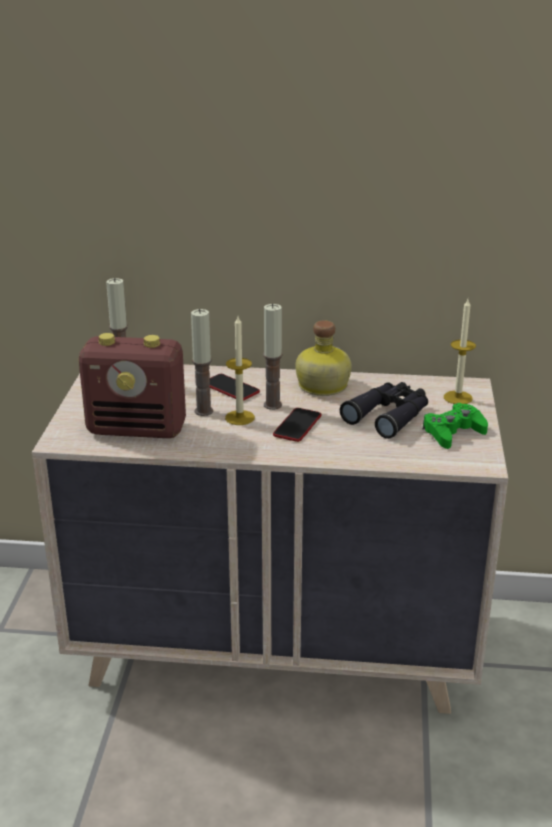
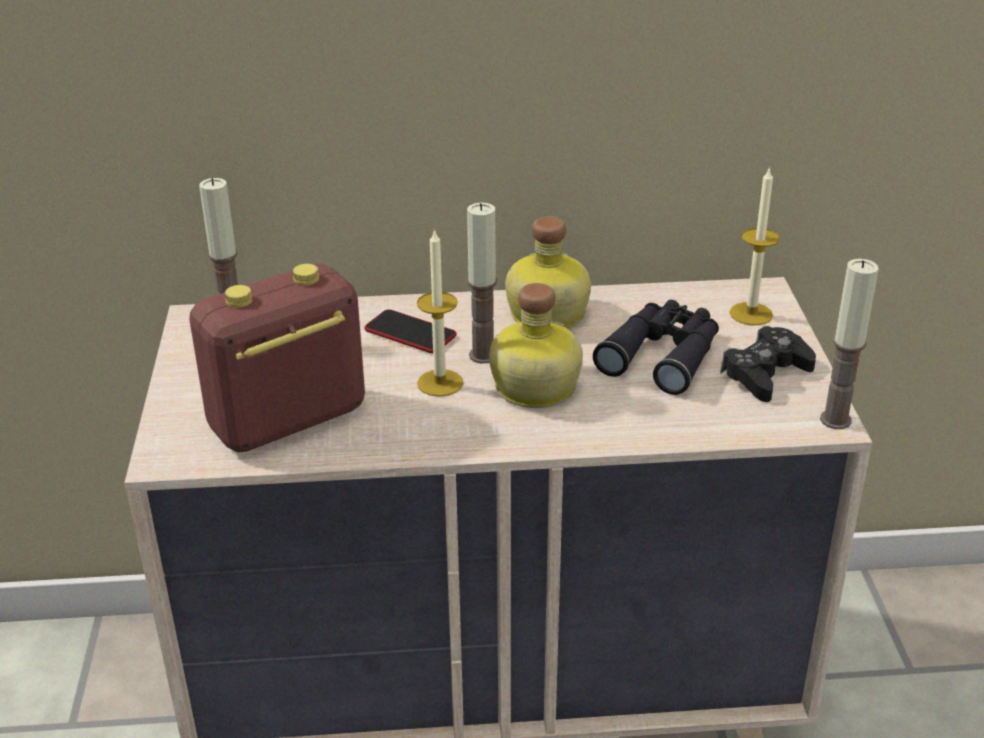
camera: 10 degrees left, 5 degrees up
(138, 429) = (286, 421): radio -> radio turned 150 degrees clockwise
(203, 411) = (380, 378): candle -> candle (835, 420)
(297, 426) = (532, 387): phone -> bottle
(453, 432) = (765, 373): green game controller -> black game controller

